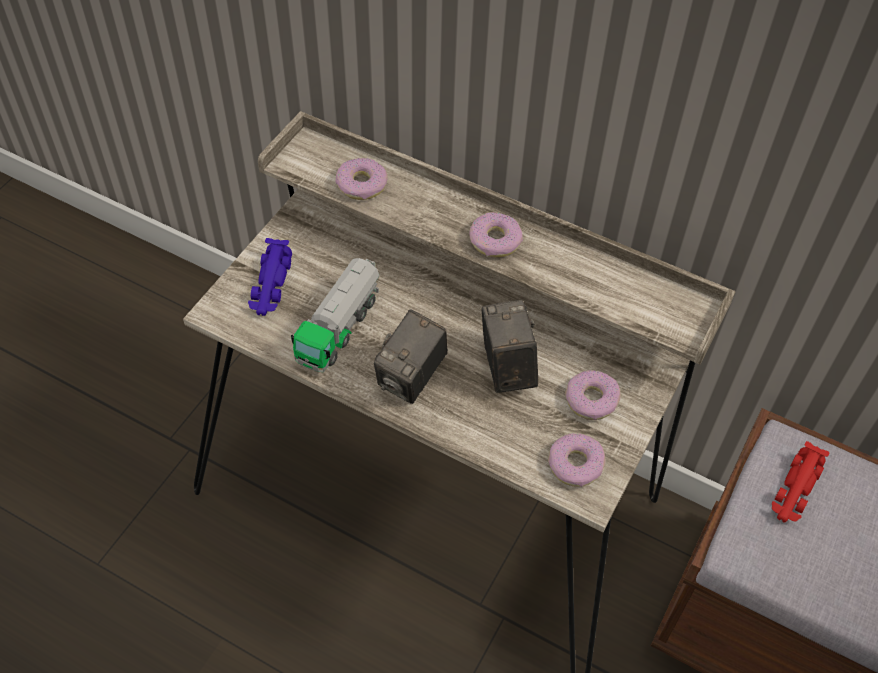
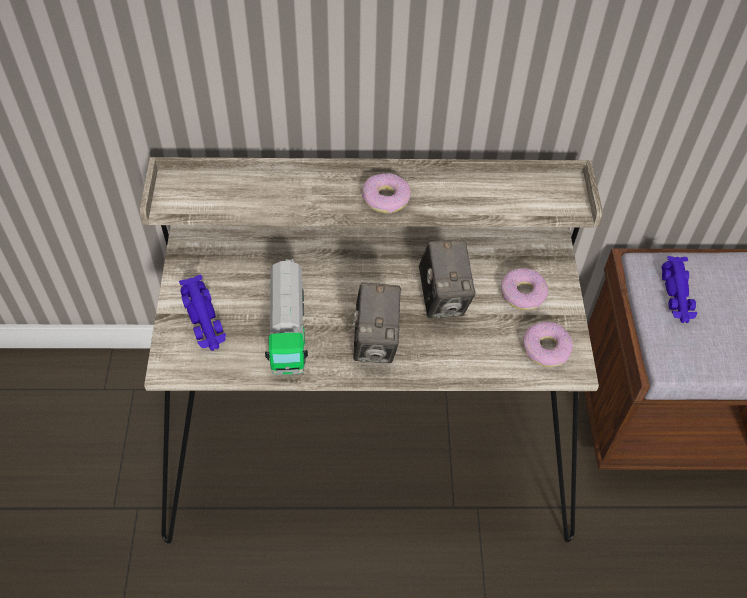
camera: 30 degrees left, 0 degrees up
(361, 185) = (244, 199): donut -> none
(506, 367) = (443, 298): camera -> camera turned 150 degrees counterclockwise
(795, 490) = (677, 296): red toy car -> purple toy car

